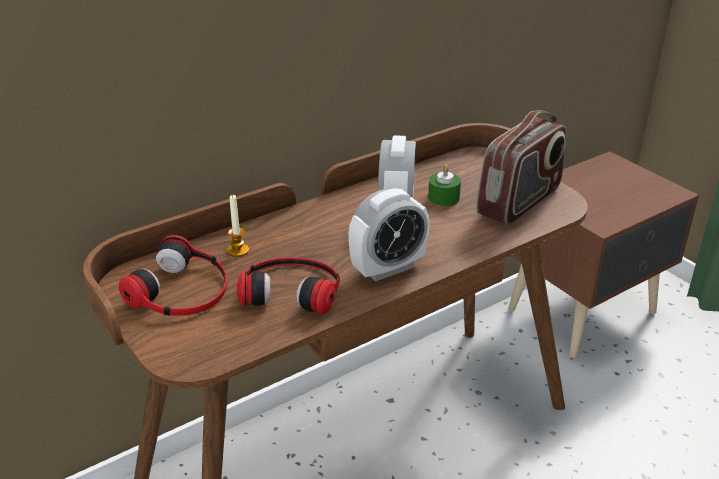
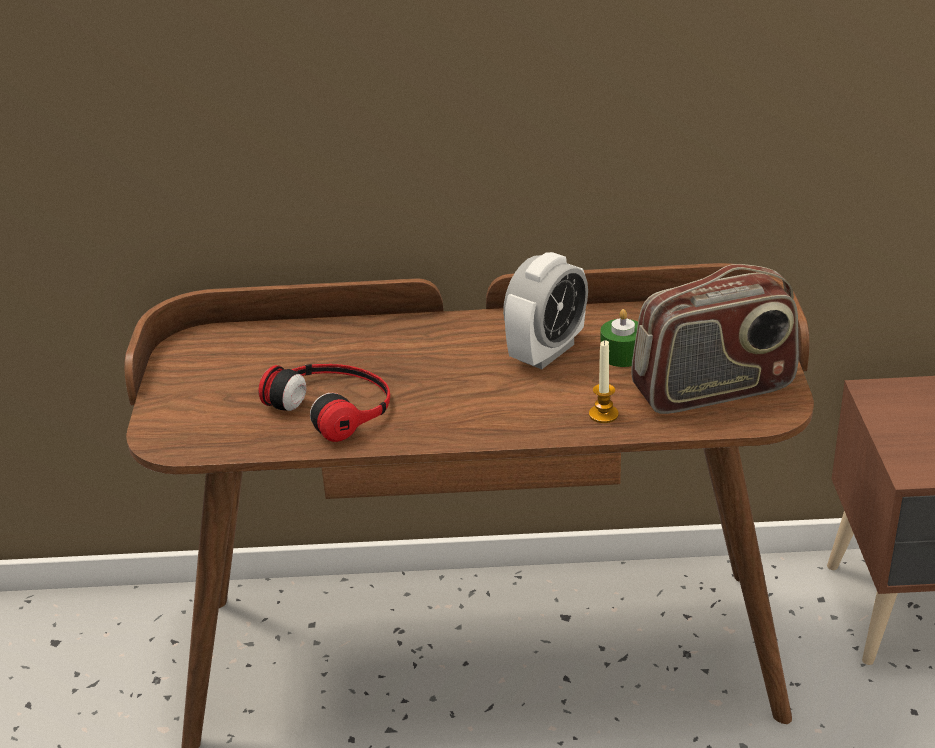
camera: 35 degrees right, 0 degrees up
(181, 290) = (232, 369): headphones -> none
(238, 250) = (327, 345): candle -> candle (603, 414)
(388, 268) = (459, 417): alarm clock -> none

